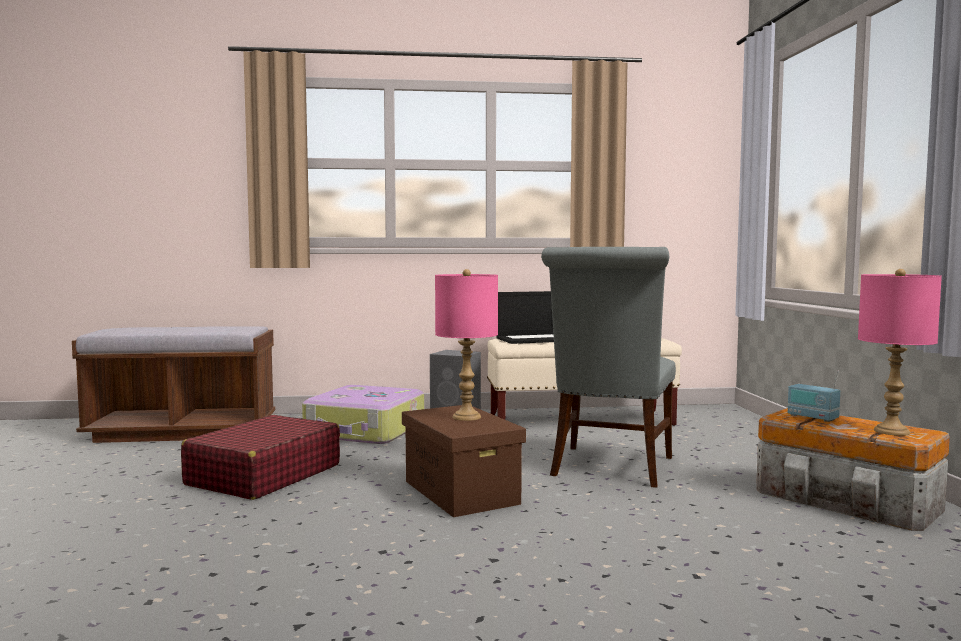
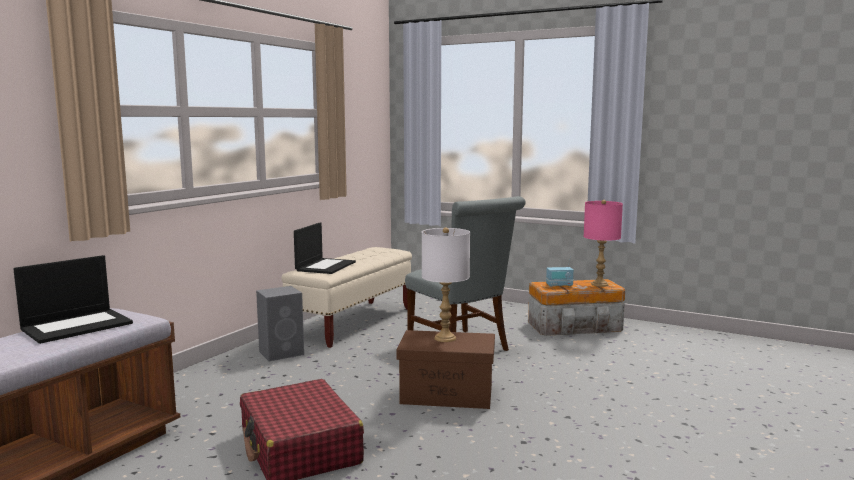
camera: 55 degrees left, 5 degrees up
(204, 327) = (77, 326): none -> laptop
(365, 430) = (240, 385): suitcase -> none
(467, 417) = (445, 338): pink table lamp -> white table lamp

